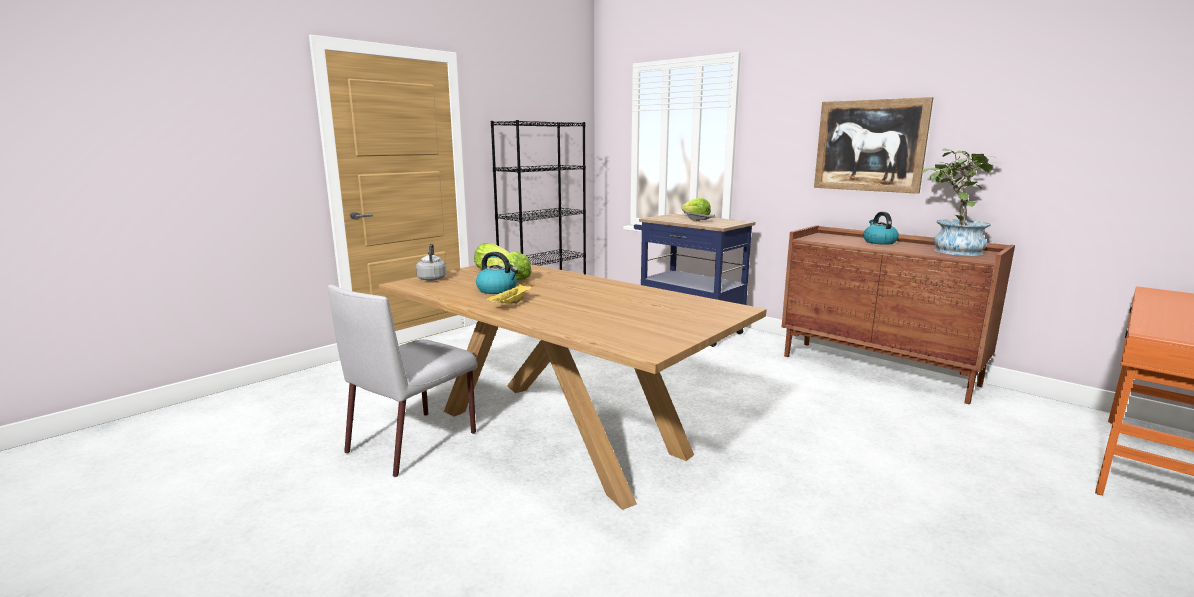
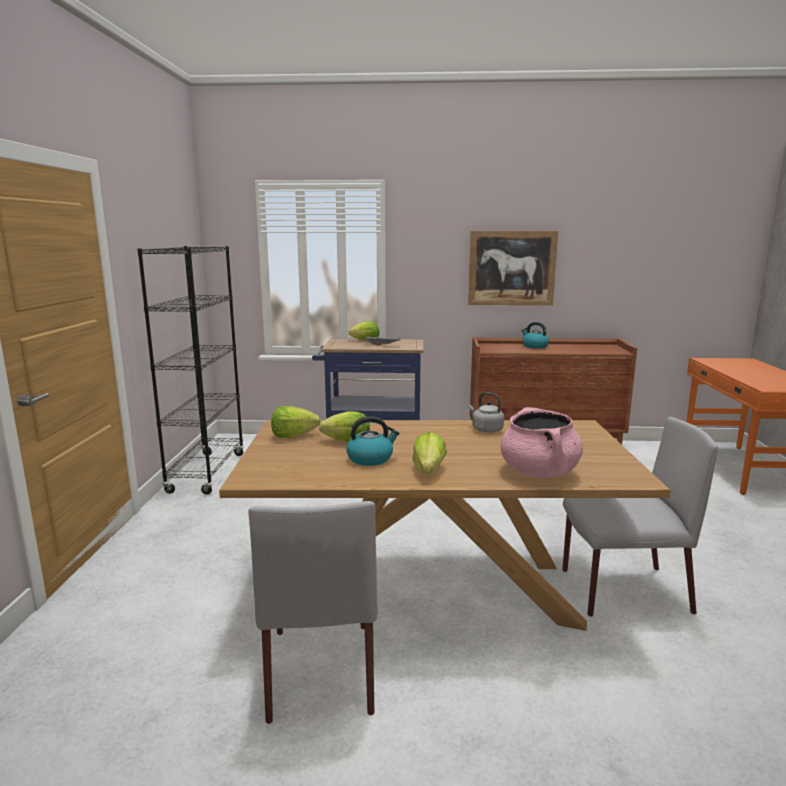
camera: 40 degrees left, 0 degrees up
(432, 278) = (262, 464): grey kettle -> grey kettle (486, 429)
(510, 304) = (428, 470): yellow tray -> lettuce
(582, 325) = (539, 473): none -> pink cooking pot
(717, 502) = (622, 591): none -> grey chair
(950, 250) = (588, 347): potted plant -> none

